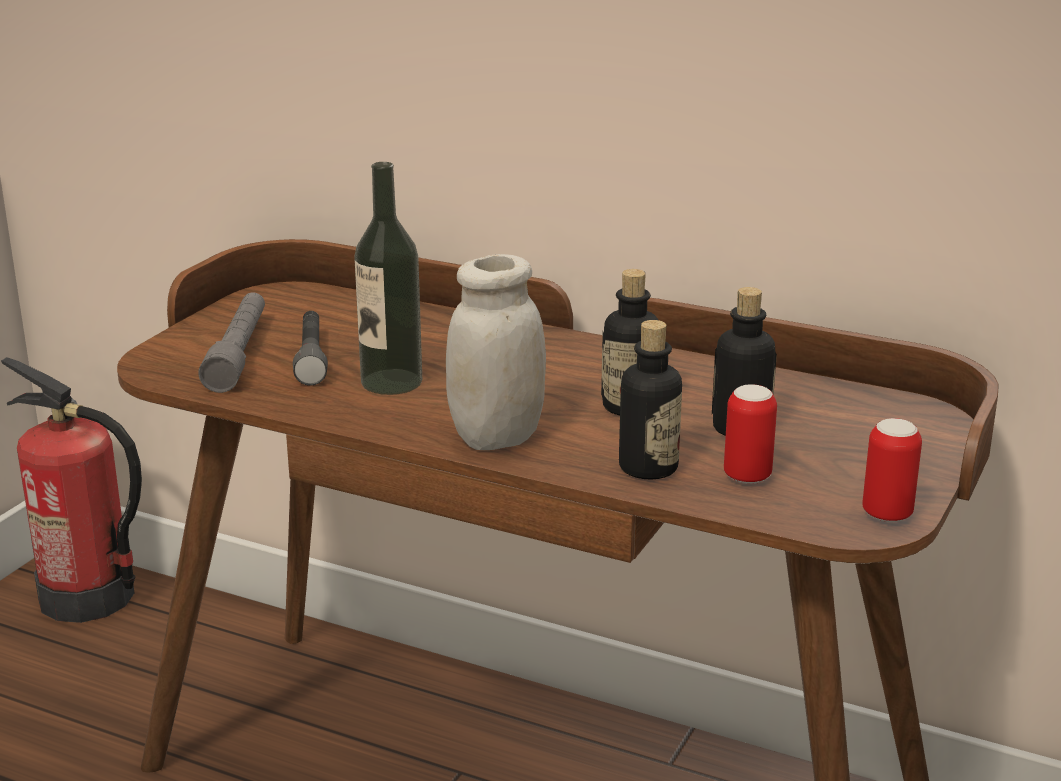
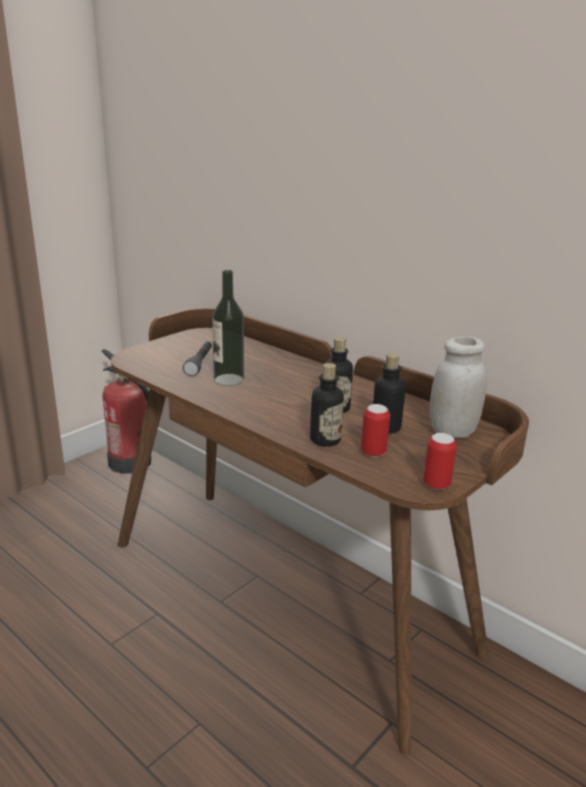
camera: 15 degrees right, 0 degrees up
(238, 353) = (169, 357): grey flashlight -> none
(497, 437) = (260, 413): white jar -> white jar (452, 432)

